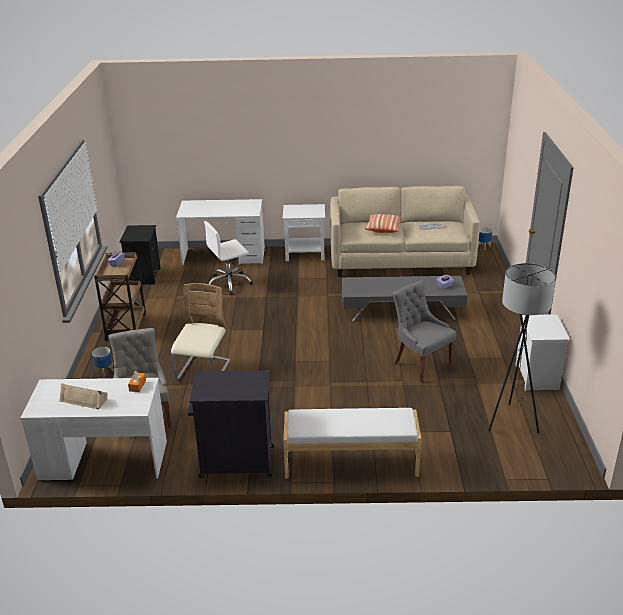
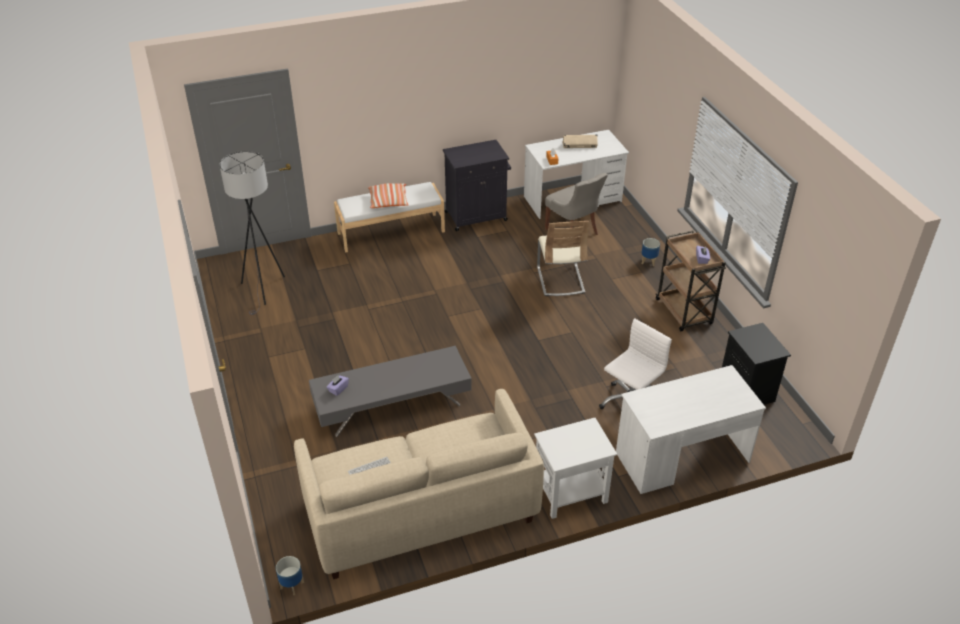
camera: 160 degrees right, 10 degrees up
(383, 228) = (442, 447): pillow -> pillow (388, 202)
(421, 364) = (354, 331): grey chair -> none
(537, 378) = (234, 339): white nightstand -> none

